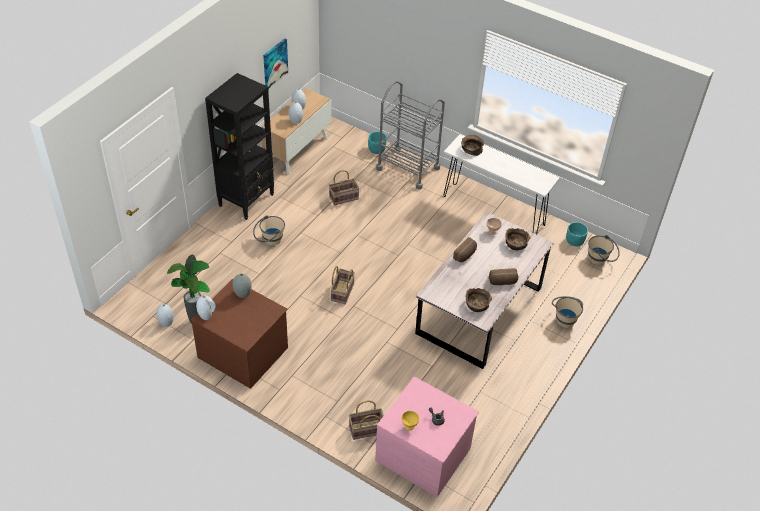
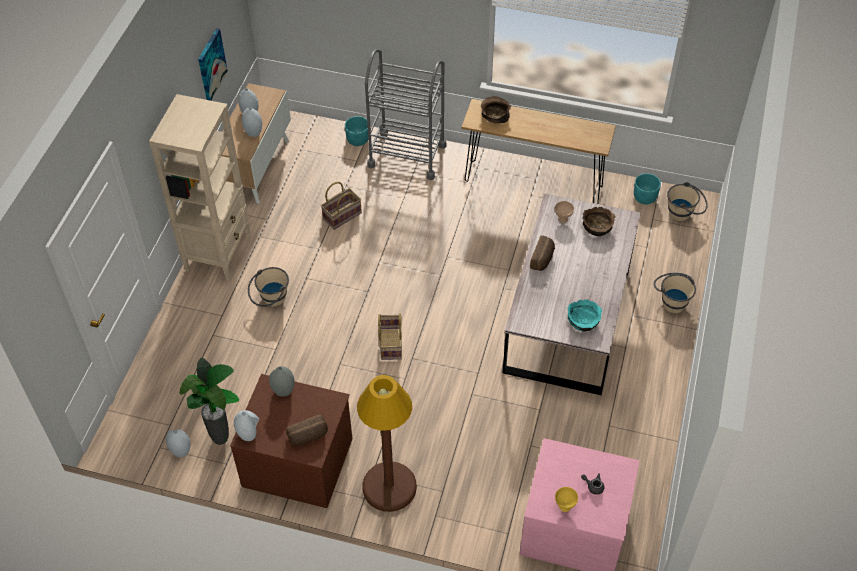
camera: 15 degrees left, 5 degrees up
(247, 200) = (218, 252): black bookcase -> beige bookcase
(300, 387) = (389, 487): none -> brown floor lamp
(366, 430) = (493, 518): basket -> none
(477, 305) = (583, 321): brown bowl -> turquoise bowl
(493, 210) = (533, 183): white console table -> brown console table
(502, 282) = (602, 282): bread -> bread (308, 437)

